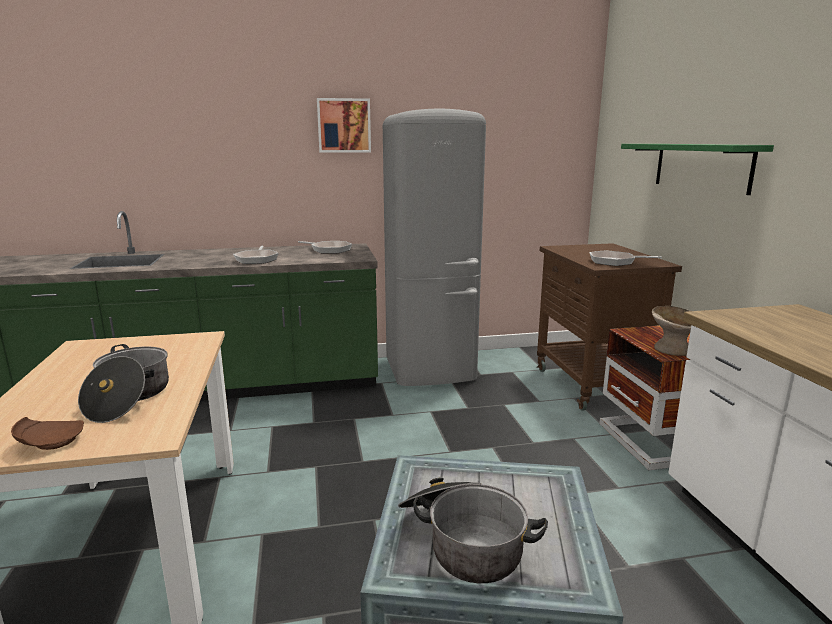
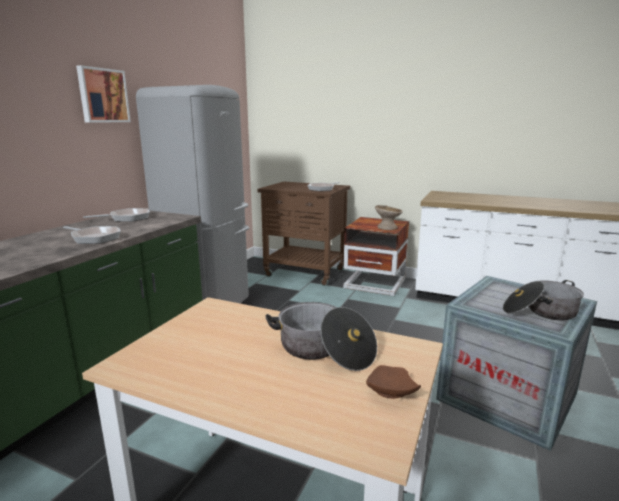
camera: 55 degrees left, 0 degrees up
(701, 166) = (353, 128): green shelf -> none

